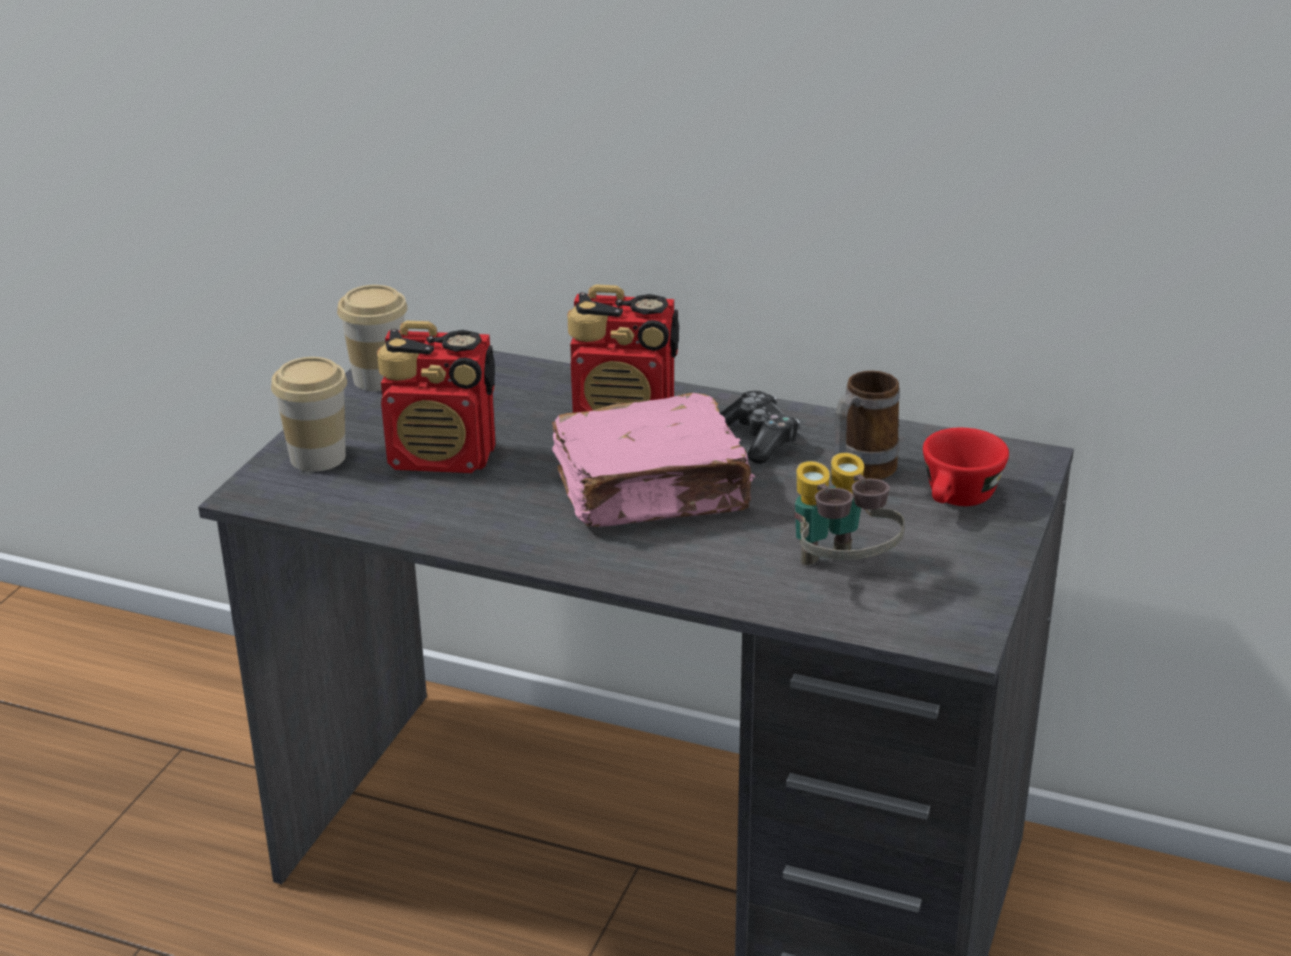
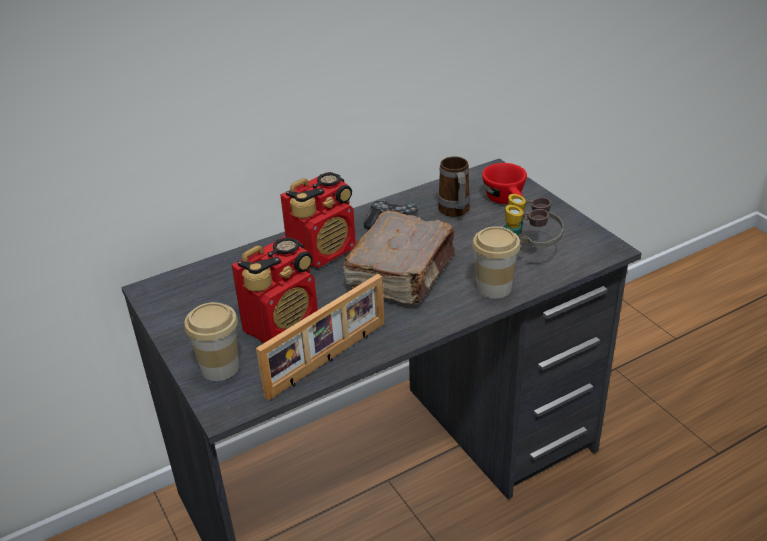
camera: 50 degrees left, 5 degrees up
(379, 379) = (167, 311): cup -> cup (494, 287)
(411, 518) = (328, 360): none -> picture frame
(654, 493) = (402, 273): pink book -> brown book

